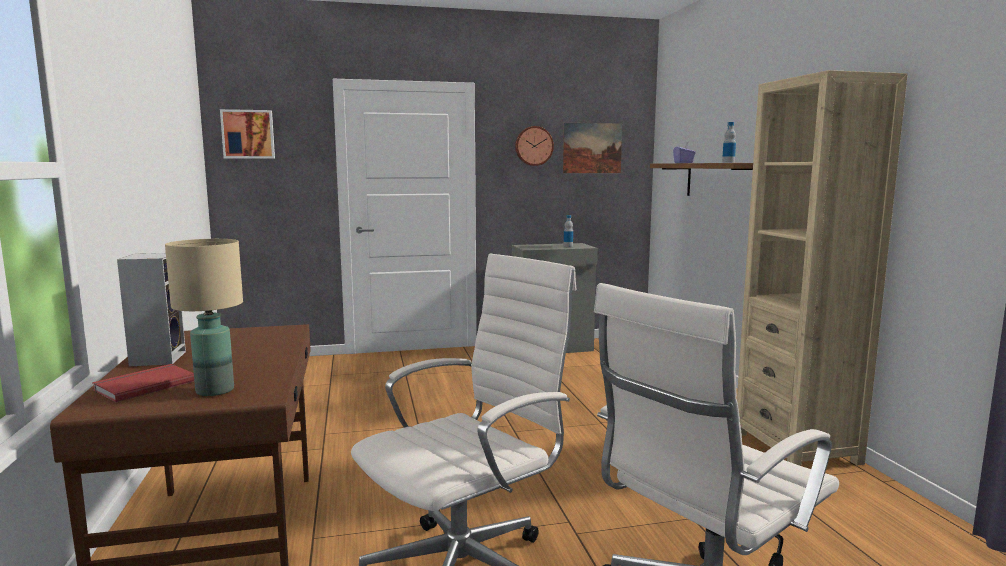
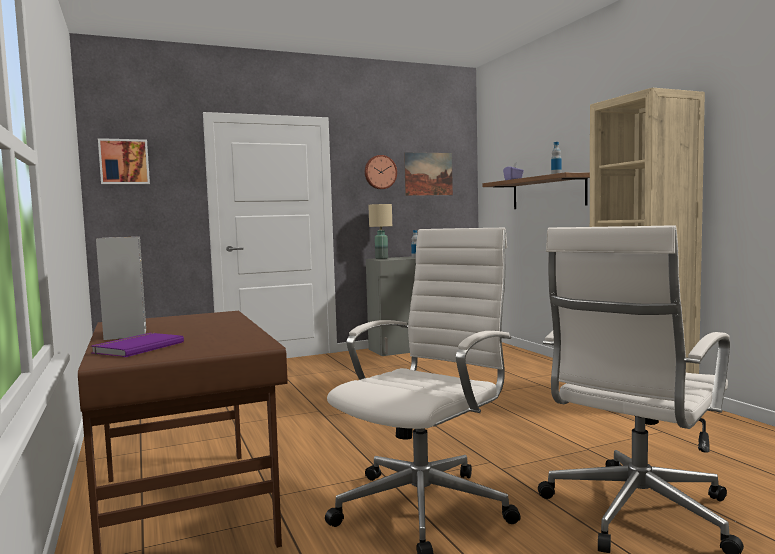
camera: 10 degrees left, 5 degrees down
(144, 385) = (137, 348): red book -> purple book
(215, 391) = (210, 346): beige table lamp -> beige table lamp (382, 258)

